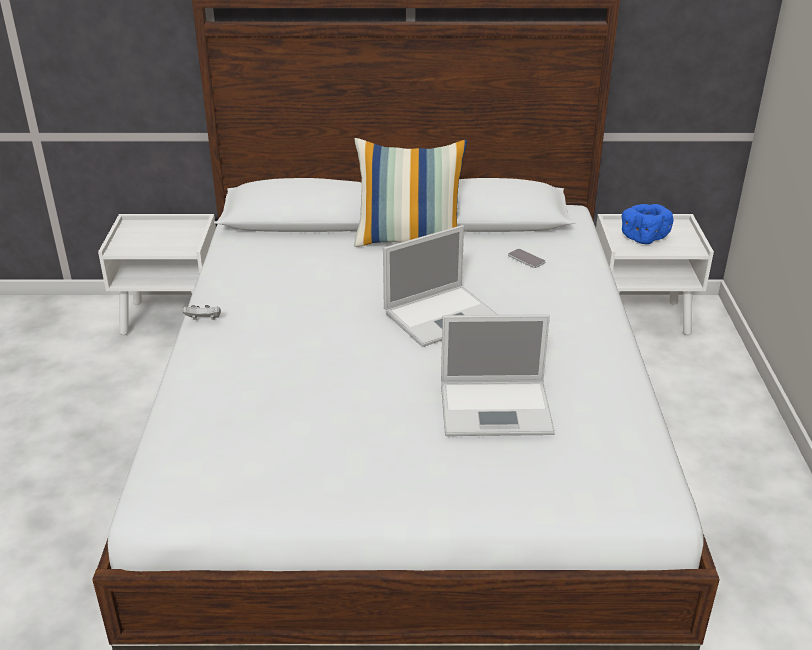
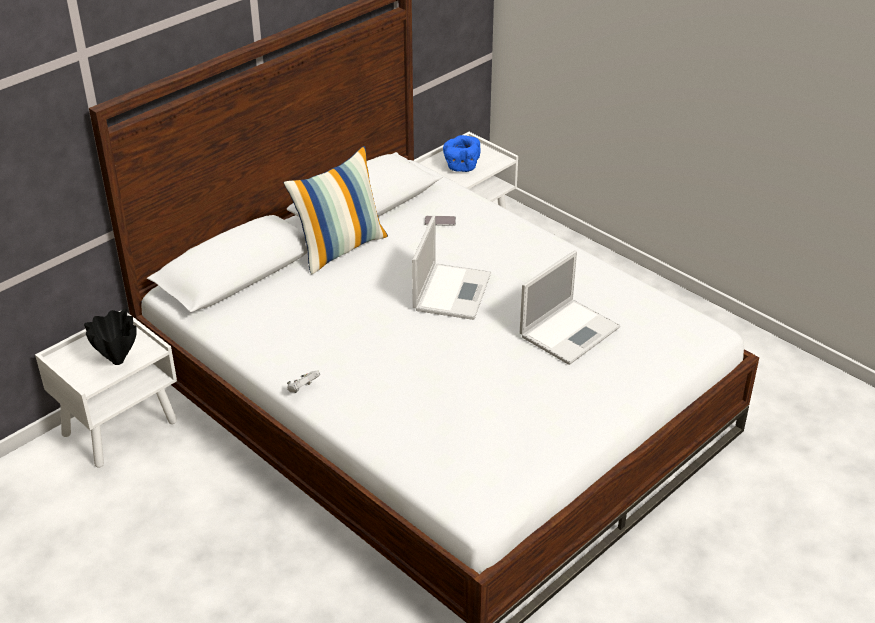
camera: 45 degrees left, 5 degrees up
(156, 245) = (117, 362): none -> black vase

